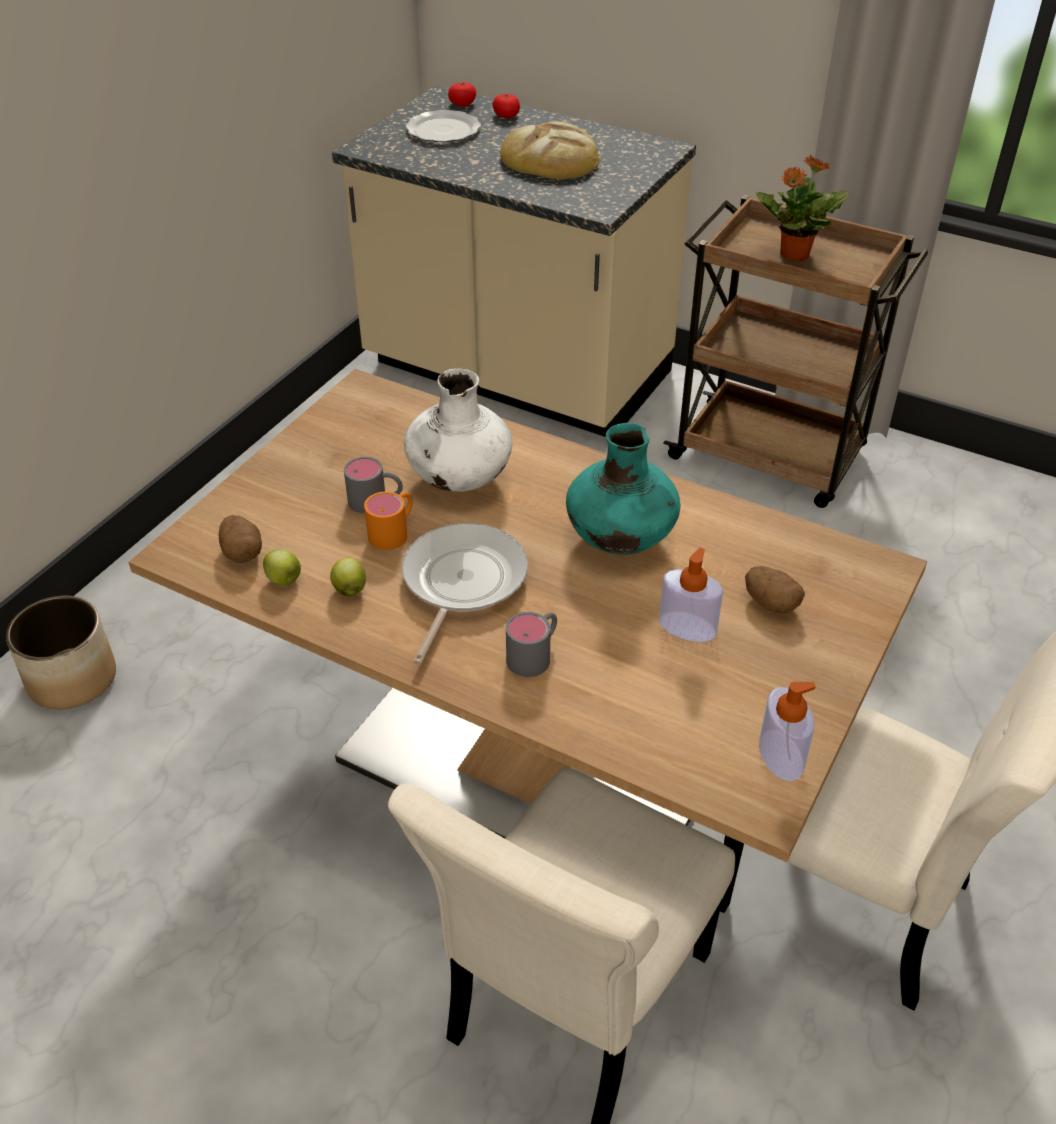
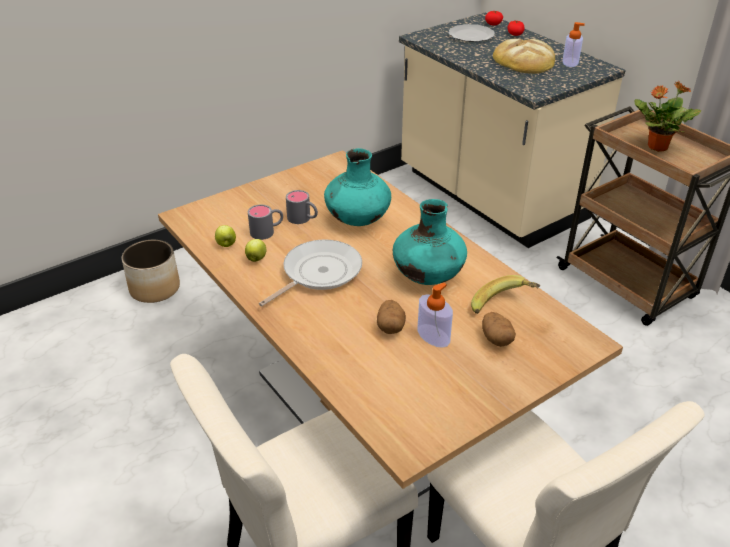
camera: 25 degrees right, 5 degrees down
(242, 552) = (215, 225): potato -> potato (390, 326)
(394, 531) = (301, 236): orange mug -> none
(459, 479) = (357, 220): white vase -> turquoise vase
(535, 654) = (332, 322): grey mug -> grey mug (267, 231)
(749, 553) = (503, 307): none -> banana
(781, 755) = (438, 425): soap dispenser -> soap dispenser (570, 62)

